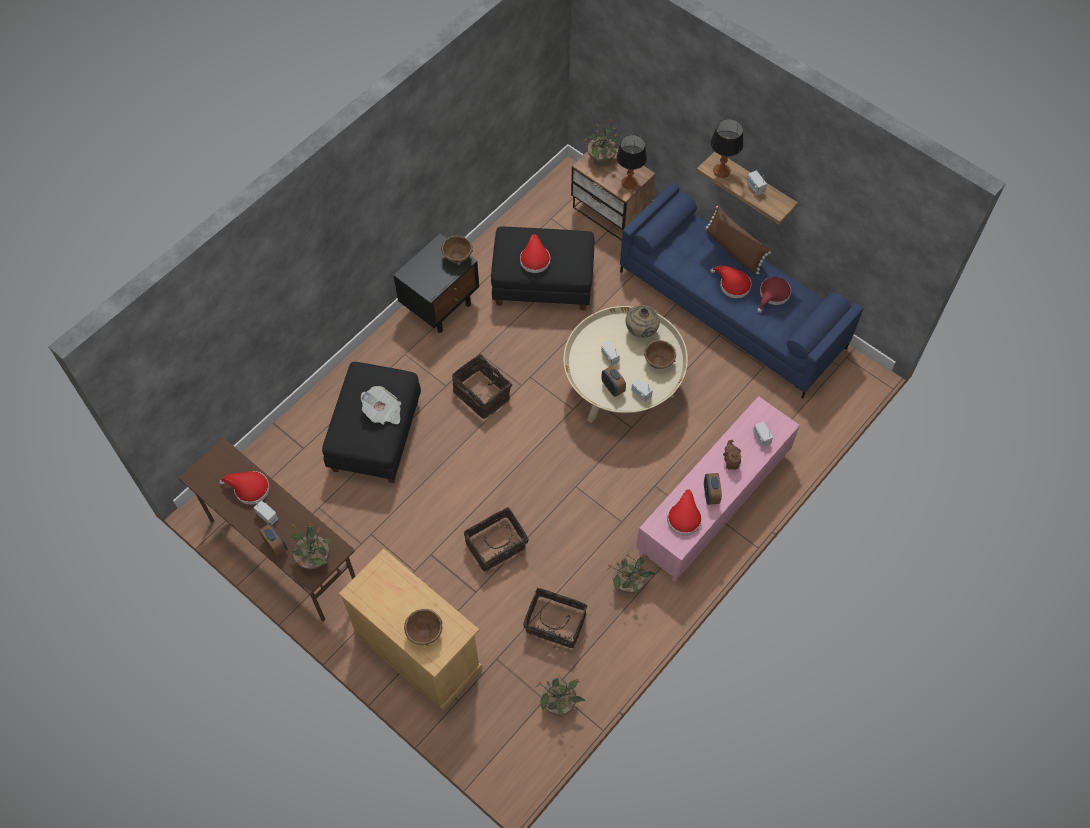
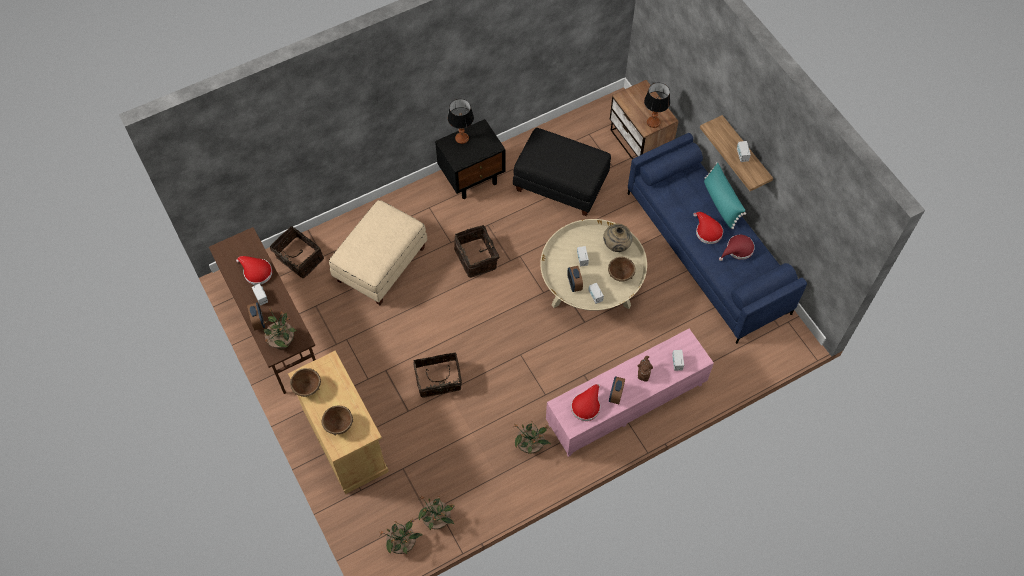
camera: 20 degrees right, 0 degrees up
(377, 436) = (381, 265): black ottoman -> beige ottoman
(383, 412) = (385, 246): newspaper -> none
(458, 257) = (491, 142): brown bowl -> brown bowl (308, 388)
(534, 258) = (553, 161): red hat -> none
(555, 625) = (459, 458): basket -> basket (298, 259)
(602, 159) = (639, 96): potted plant -> potted plant (402, 543)
(722, 171) = (720, 133): table lamp -> table lamp (462, 138)
(734, 250) = (721, 203): brown pillow -> turquoise pillow

